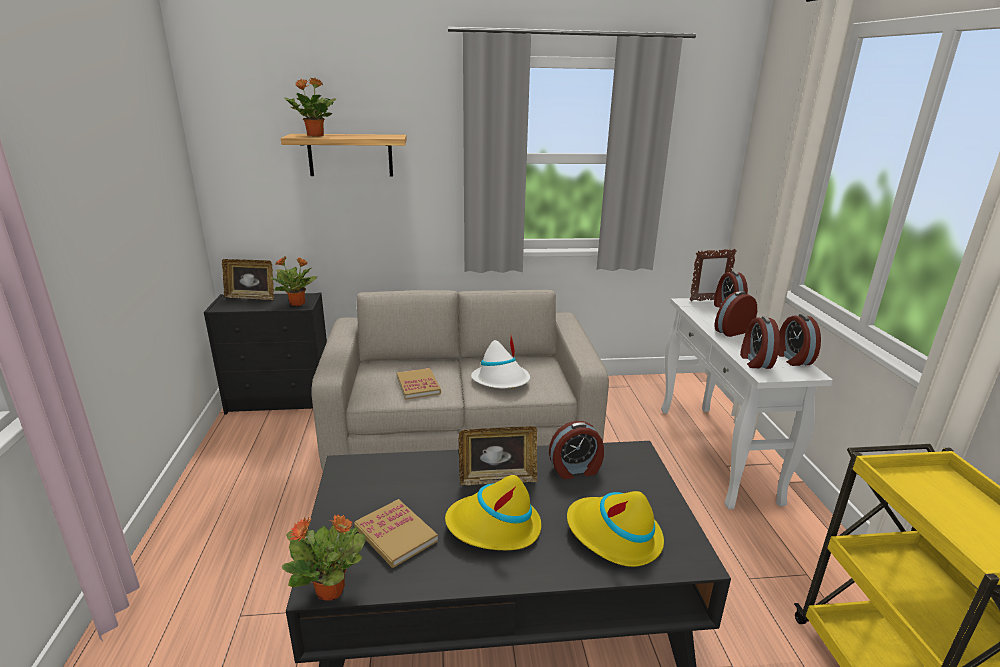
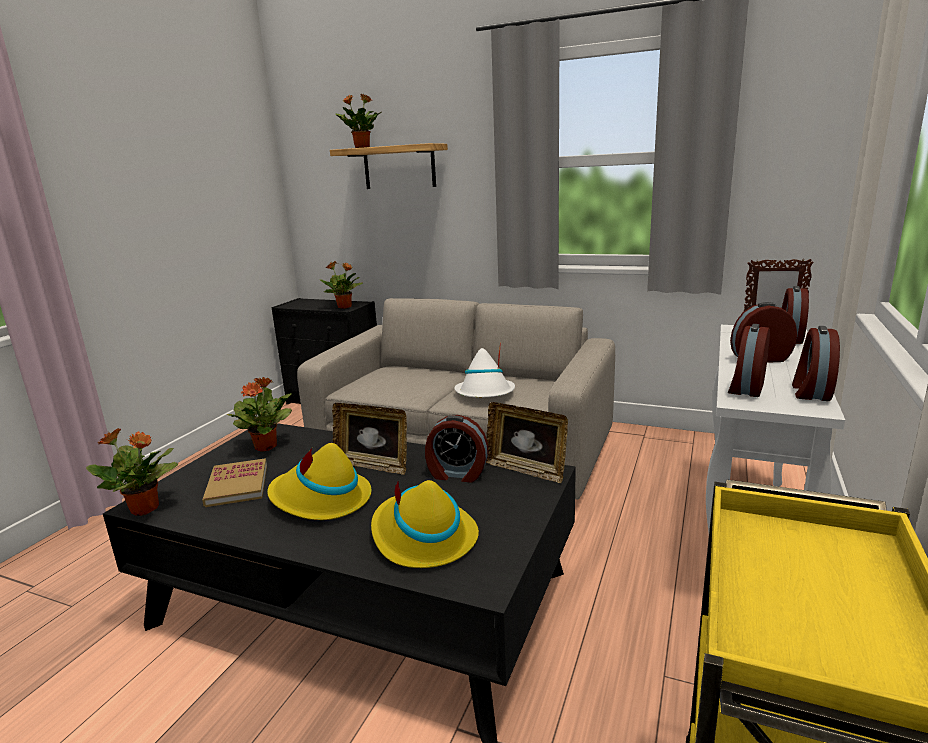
camera: 30 degrees right, 5 degrees down
(251, 297) = (317, 301): picture frame -> picture frame (526, 469)
(371, 484) = (266, 446): none -> potted plant
(418, 385) = (403, 387): book -> none

